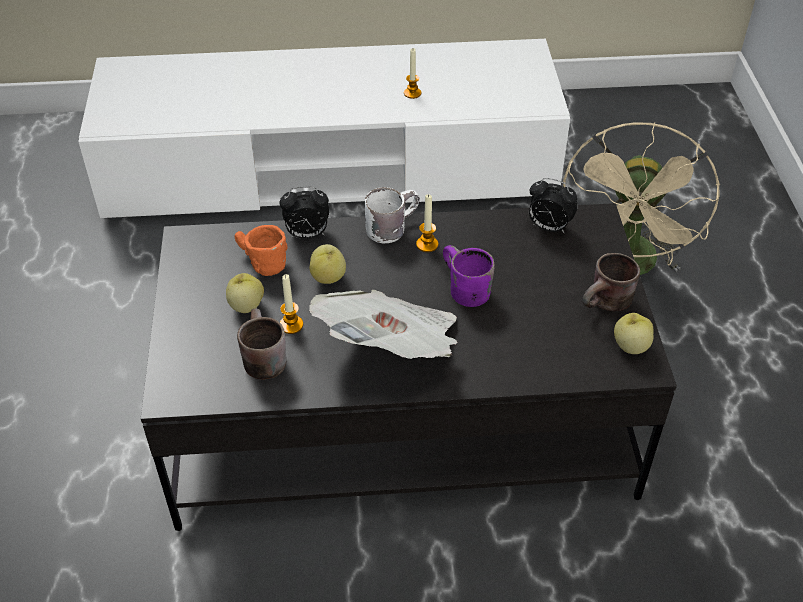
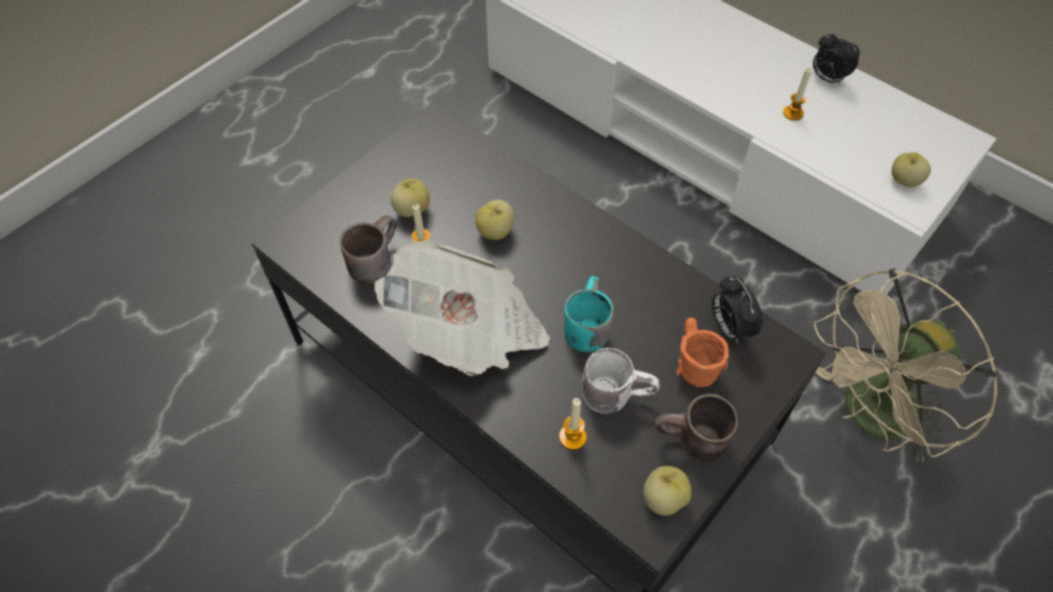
camera: 45 degrees right, 10 degrees up
(259, 262) = (461, 180): orange mug -> orange mug (691, 360)
(307, 235) = (522, 183): alarm clock -> alarm clock (827, 78)
(390, 226) = (594, 223): white mug -> white mug (616, 391)
(427, 244) = (604, 262): candle -> candle (572, 437)
(461, 290) = (583, 325): purple mug -> turquoise mug
(524, 93) = (904, 180): none -> apple

